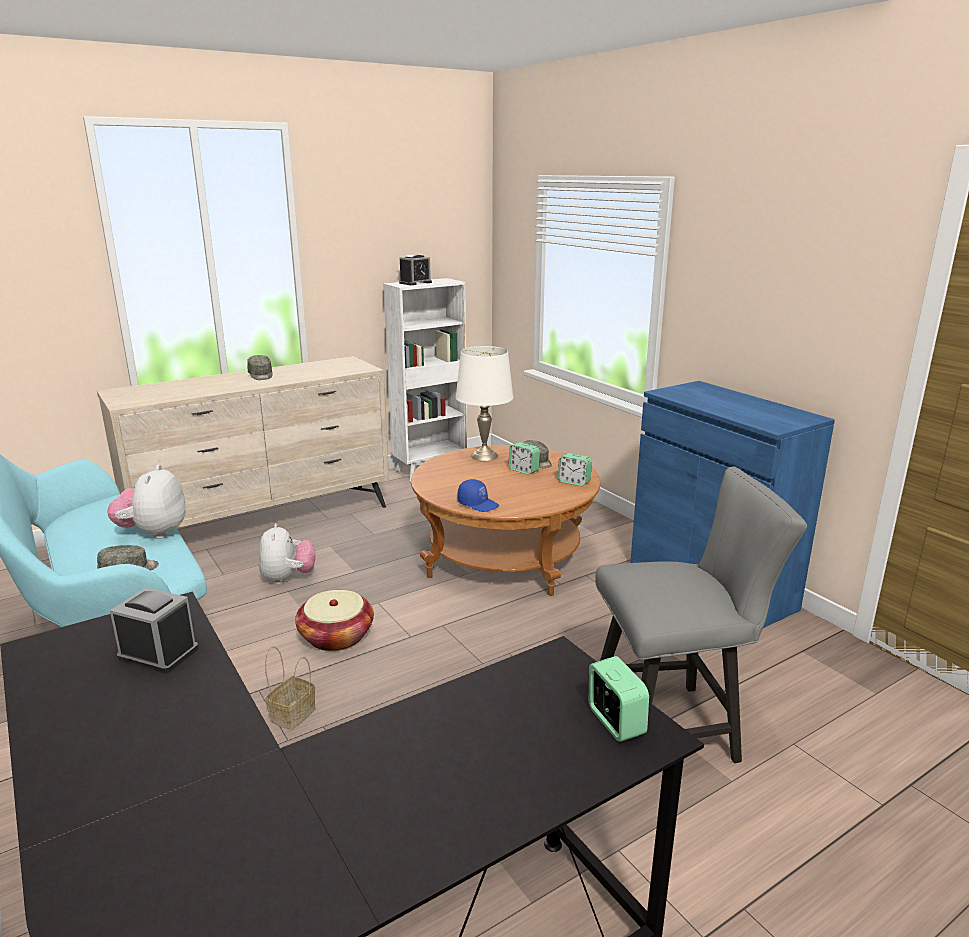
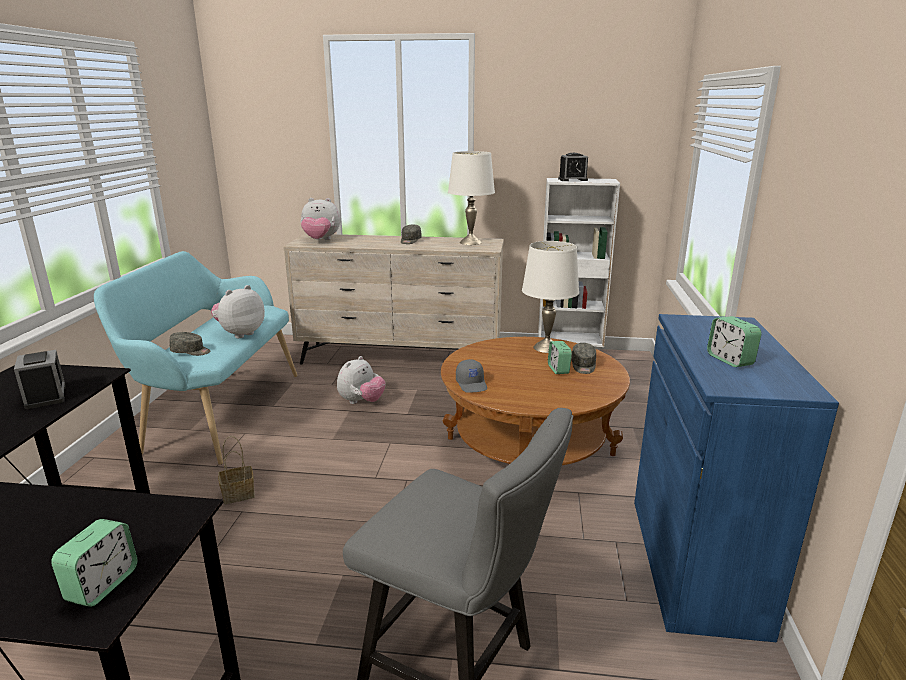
camera: 40 degrees right, 0 degrees up
(145, 394) = (321, 240): none -> plush toy
(331, 365) = (471, 242): none -> white table lamp
(336, 637) = (332, 455): basket -> none
(478, 504) = (472, 384): blue cap -> grey cap
(574, 482) = (586, 393): alarm clock -> alarm clock (730, 360)

